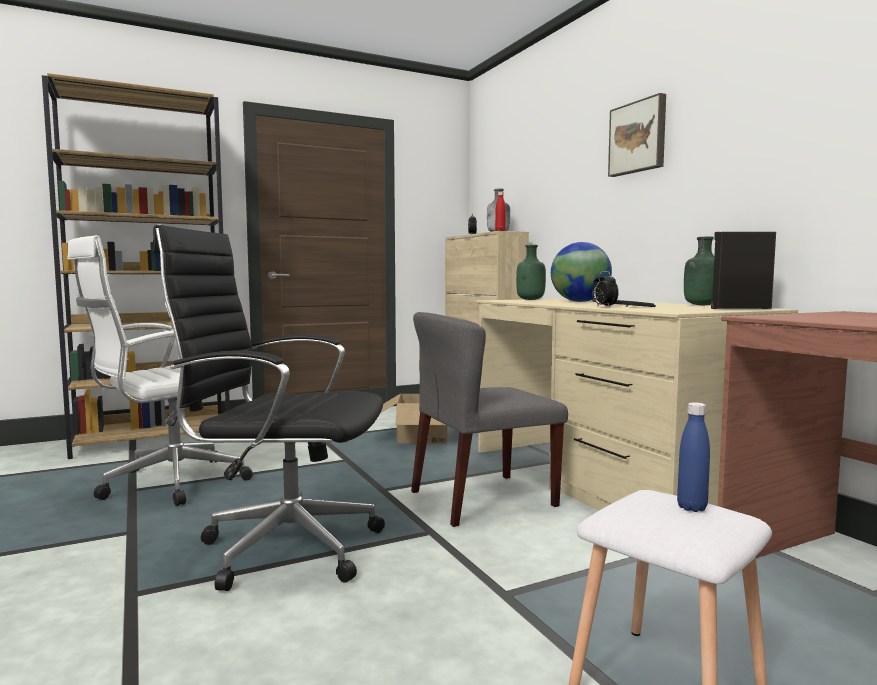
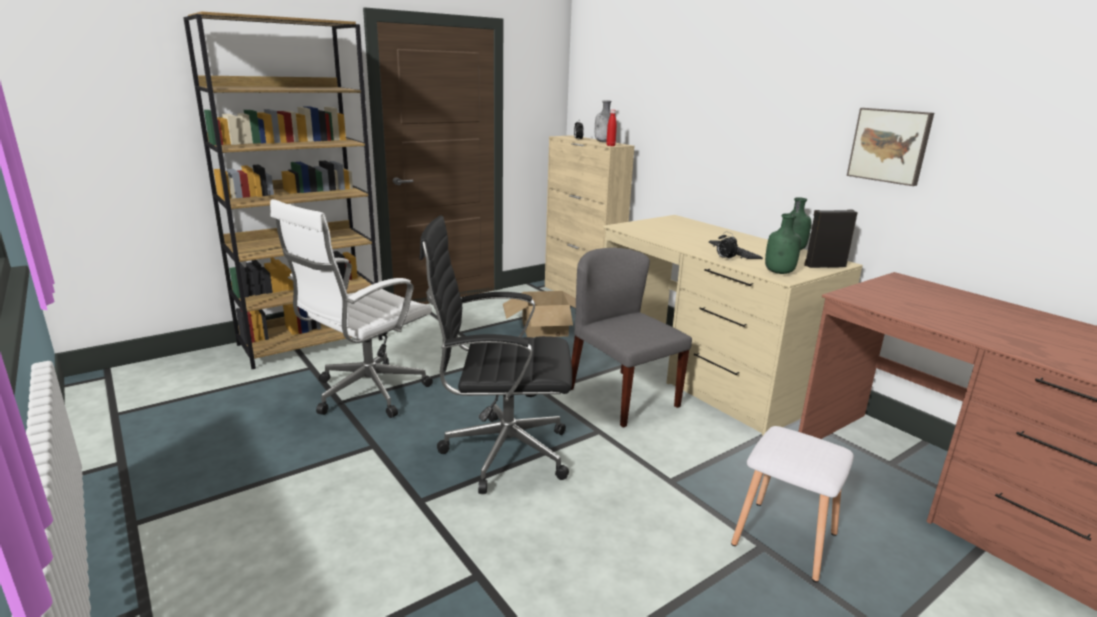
camera: 10 degrees left, 15 degrees up
(482, 499) = (622, 397): grey chair -> grey chair turned 90 degrees clockwise
(531, 299) = (647, 224): green bottle -> green bottle (779, 272)
(580, 301) = (693, 234): globe -> none
(638, 137) = (748, 90): picture -> picture (890, 145)
(692, 507) = (811, 445): blue bottle -> none

